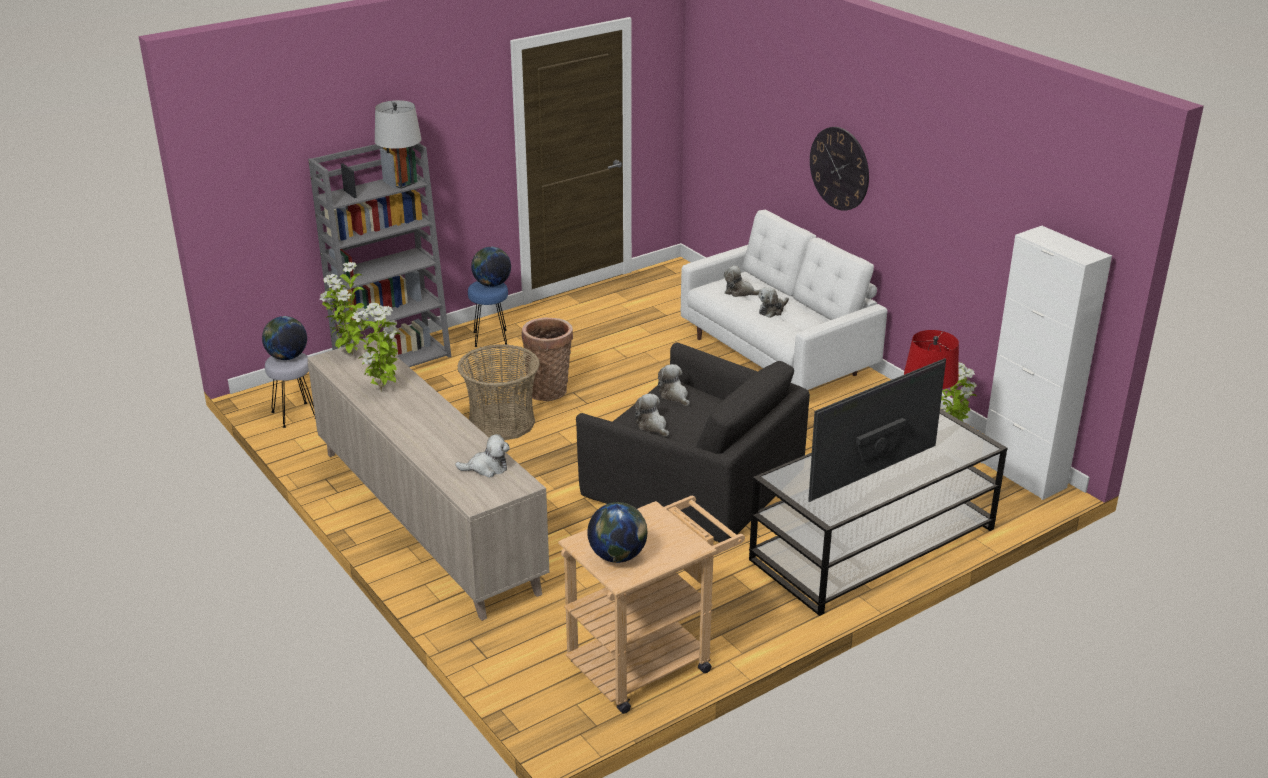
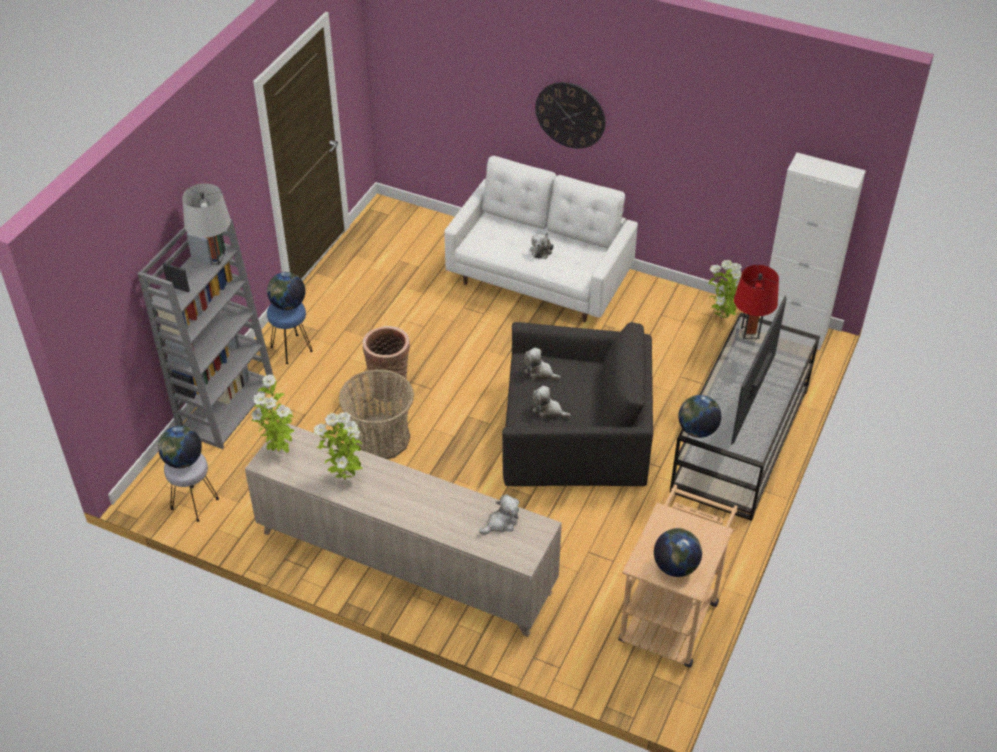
camera: 30 degrees left, 15 degrees up
(740, 292) = (501, 238): plush toy -> none
(782, 478) = (697, 430): none -> globe

